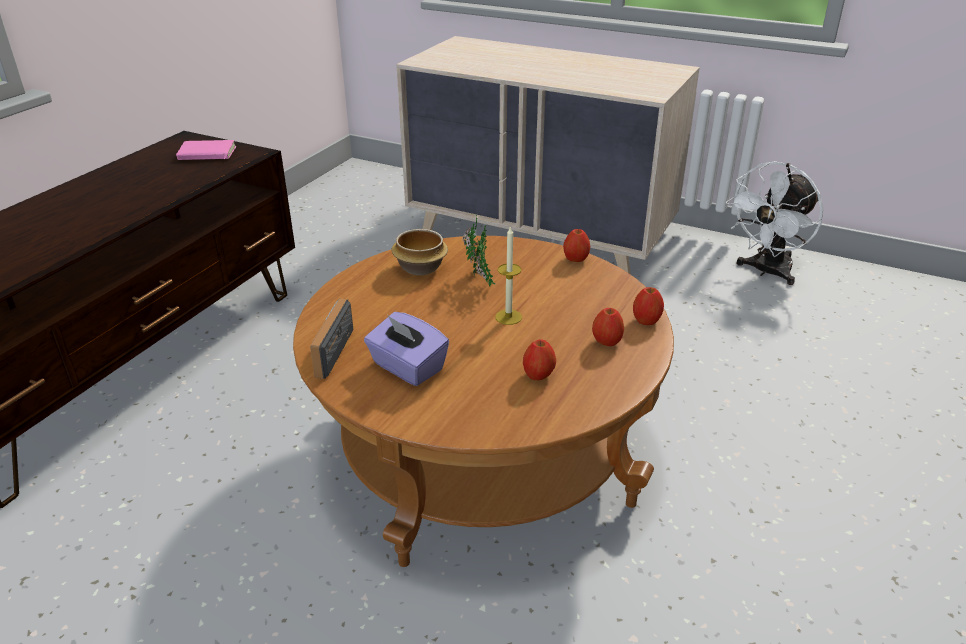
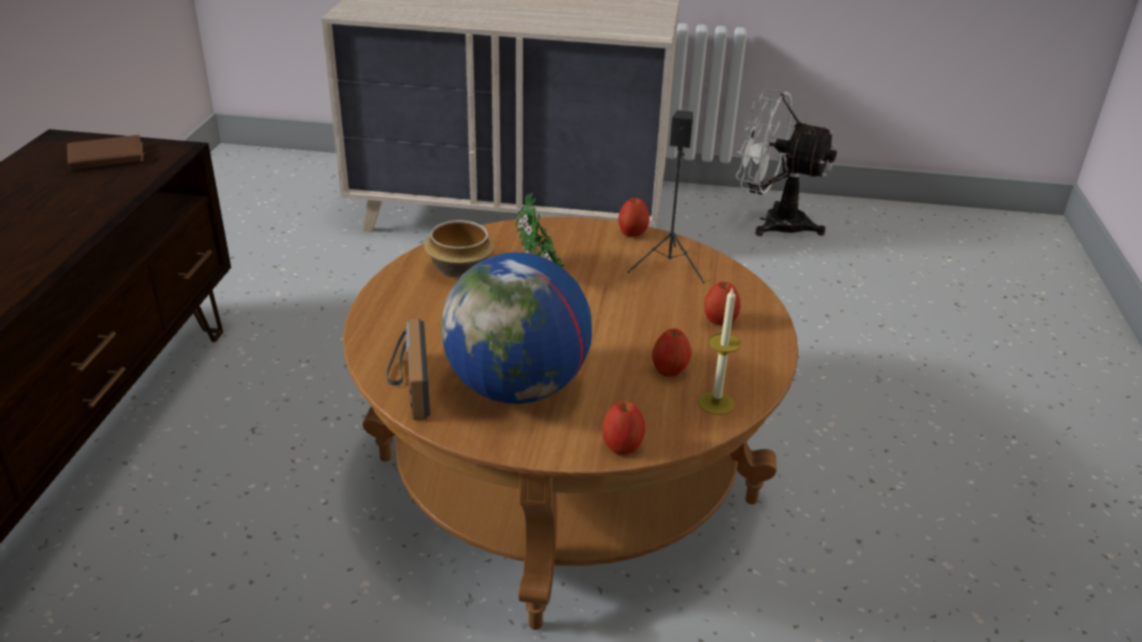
camera: 20 degrees left, 0 degrees up
(206, 154) = (106, 158): pink book -> brown book
(407, 367) = (517, 388): purple tissue box -> globe
(508, 317) = (597, 310): candle -> candle (716, 403)
(591, 290) = (669, 266): none -> black speaker
(646, 321) = (747, 291): apple -> apple (622, 447)
(766, 272) = (772, 222): white fan -> white fan turned 90 degrees clockwise

